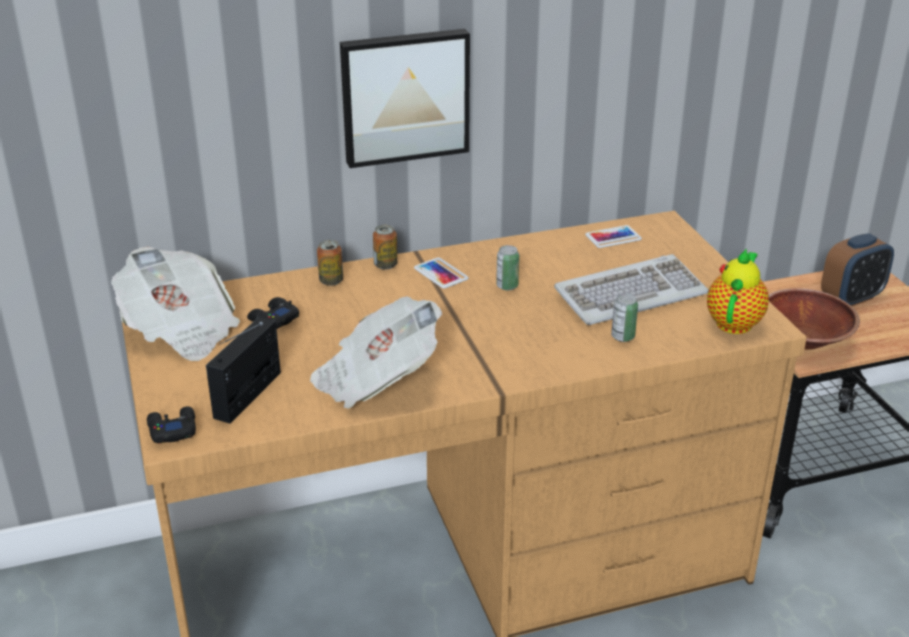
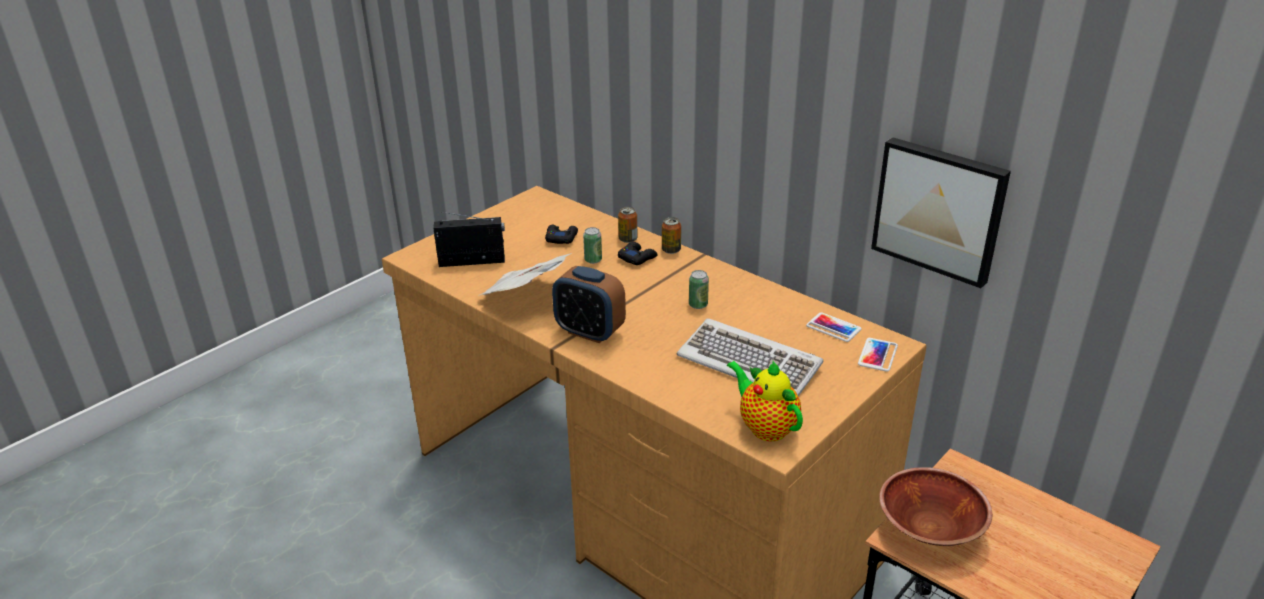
camera: 60 degrees right, 0 degrees up
(172, 430) = (418, 253): black game controller -> black game controller (637, 258)
(180, 330) = (520, 215): newspaper -> none
(404, 96) = (712, 124): picture -> picture (940, 209)
(441, 273) = (684, 274): phone -> phone (877, 355)
(622, 337) = (680, 377): can -> can (593, 260)
(735, 321) = (765, 427): teapot -> teapot turned 120 degrees counterclockwise
(851, 298) = (1053, 544): alarm clock -> alarm clock (589, 332)

